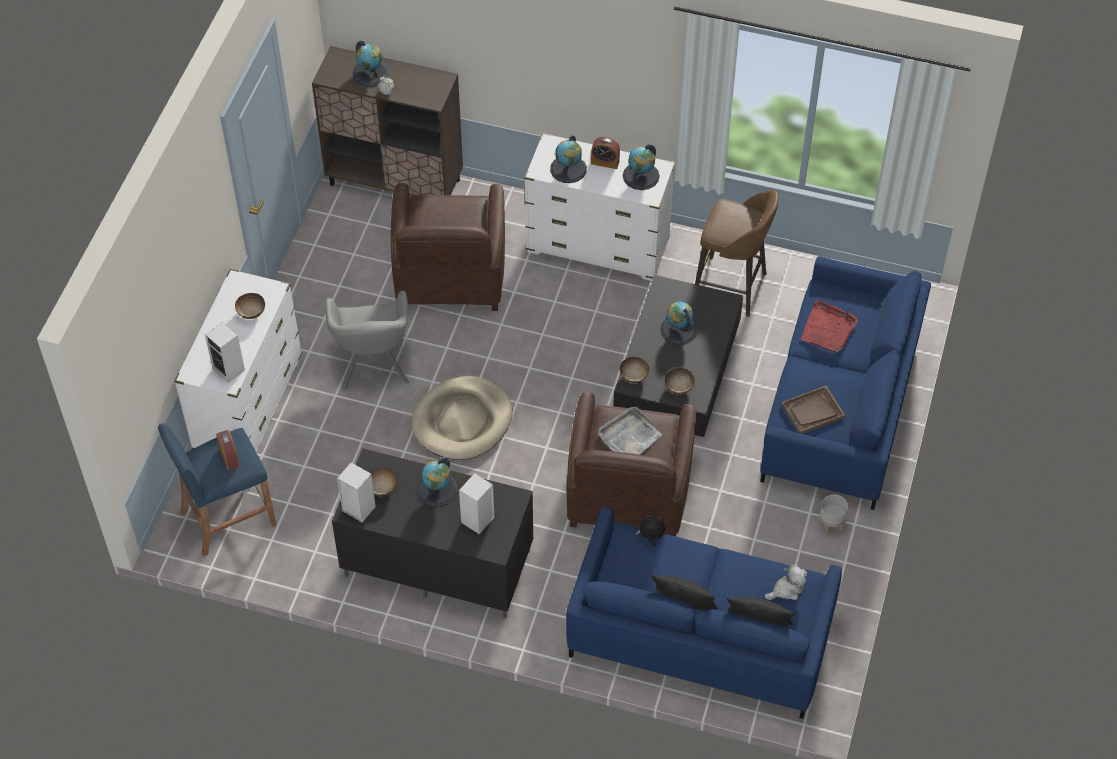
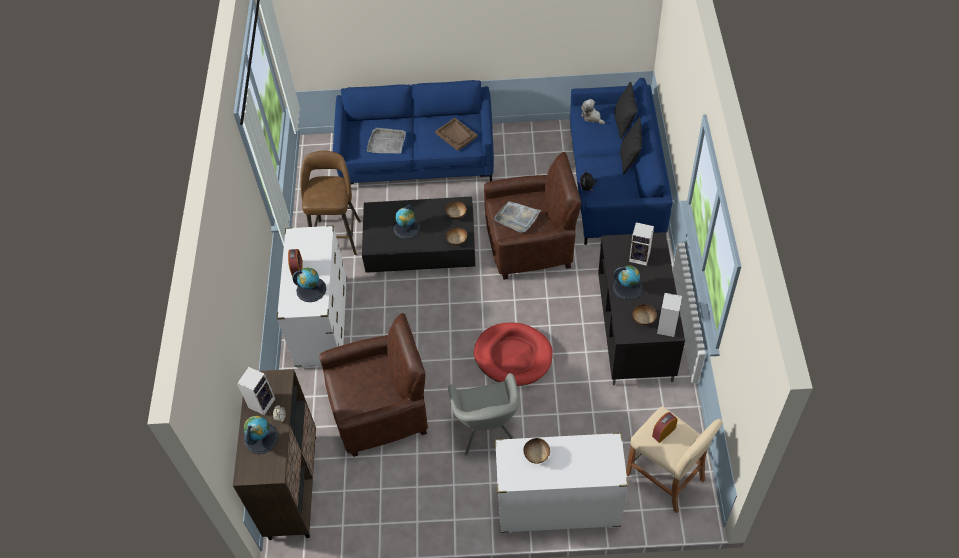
camera: 105 degrees left, 0 degrees up
(228, 518) = (664, 477): blue stool -> beige stool
(230, 370) = (599, 447): speaker -> speaker (262, 402)
(373, 366) = (487, 431): grey armchair -> grey armchair turned 105 degrees clockwise
(462, 421) = (513, 356): beige dog bed -> red dog bed
(641, 176) = (305, 243): globe -> none
(828, 329) = (386, 142): red tray -> grey tray
(831, 525) = (508, 143): grey planter -> none

